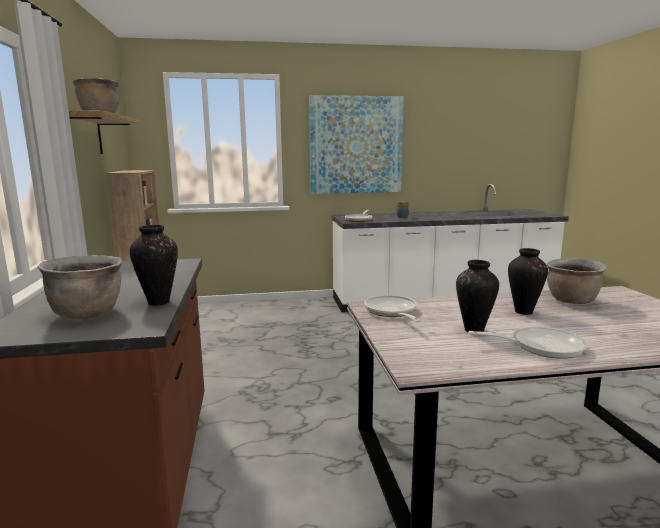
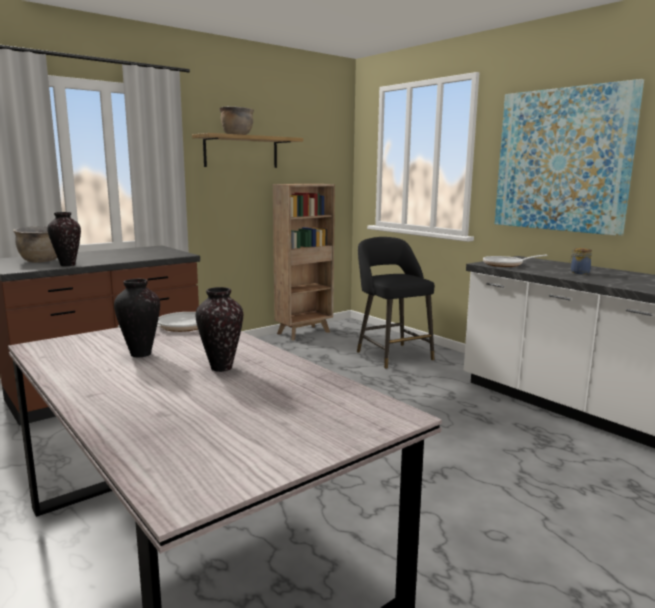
camera: 60 degrees right, 0 degrees up
(260, 317) = (392, 355): none -> black stool
(540, 346) = (104, 378): frying pan -> none
(571, 301) = (296, 388): brown cooking pot -> none

